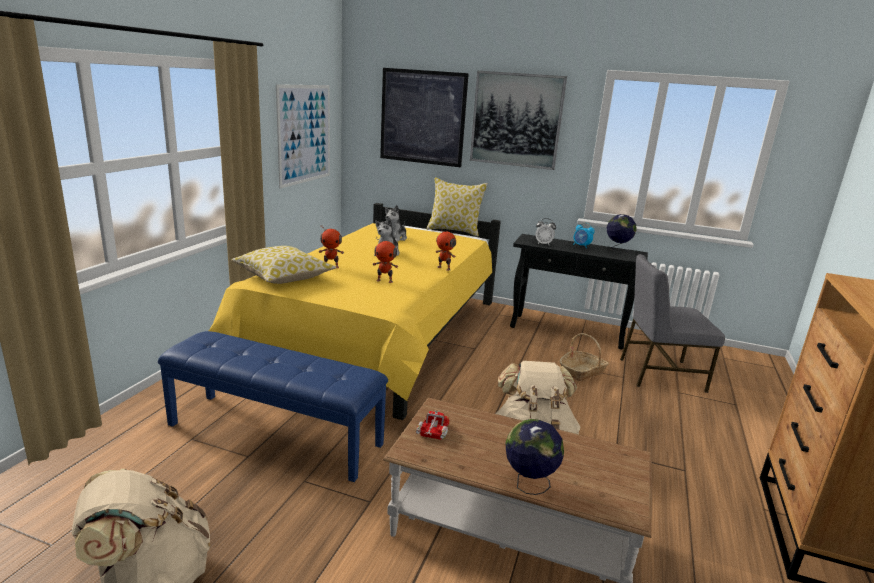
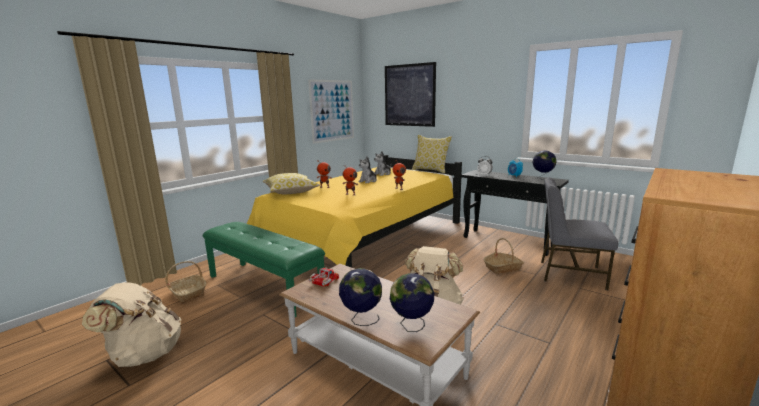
camera: 20 degrees right, 5 degrees down
(149, 460) = (188, 293): none -> basket
(276, 434) = (265, 287): blue bench -> green bench
(516, 120) = (469, 90): picture -> none
(594, 485) = (411, 326): none -> globe

